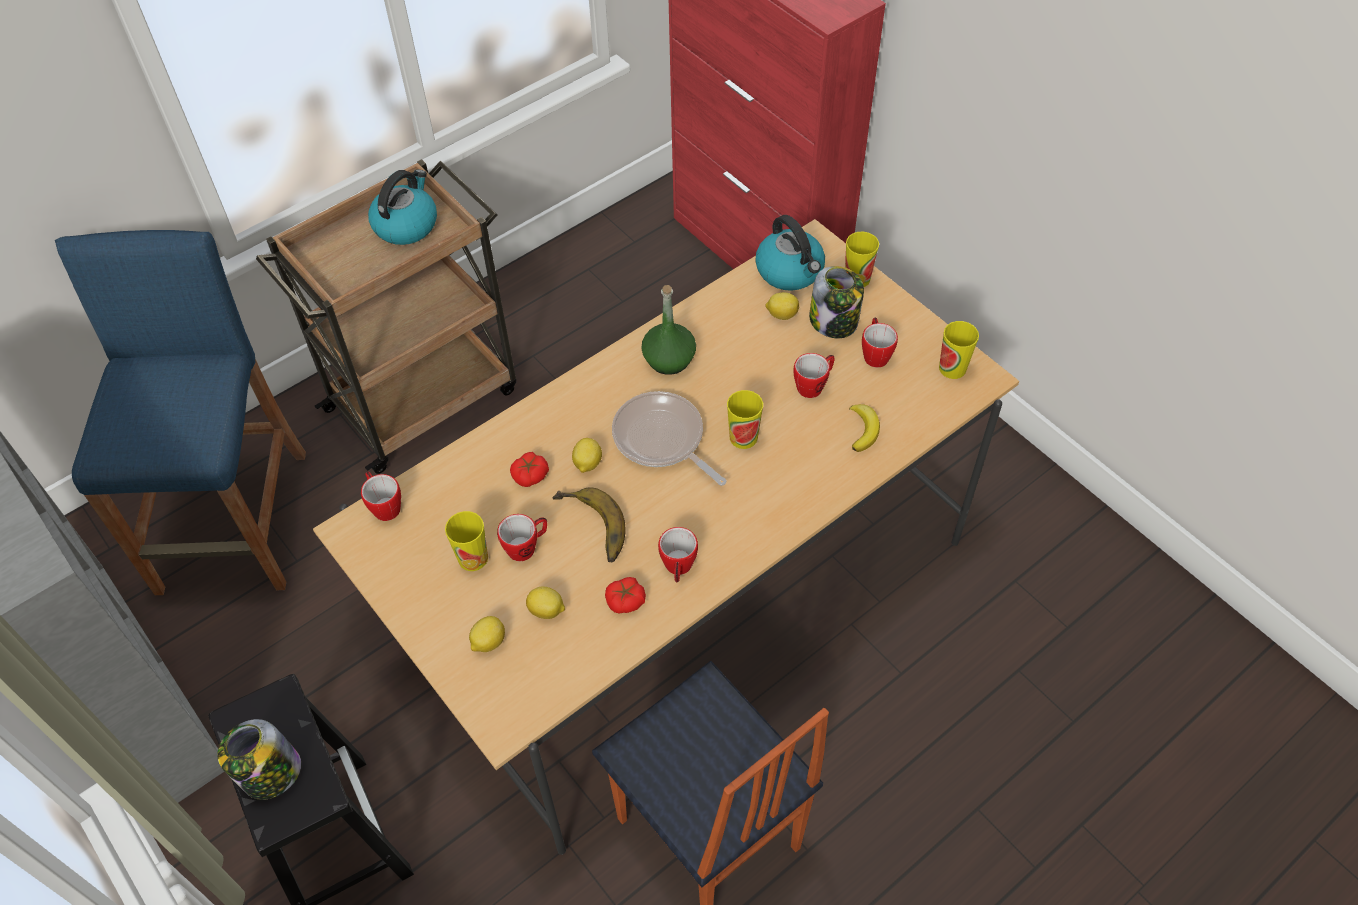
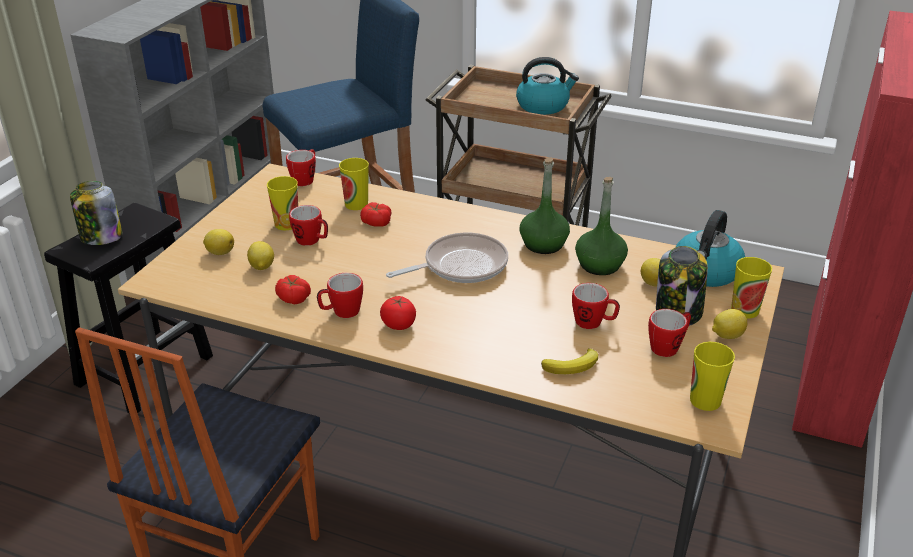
camera: 60 degrees right, 20 degrees down
(587, 464) = (407, 241): lemon -> lemon (726, 335)
(589, 529) = (348, 261): banana -> none
(662, 439) = (460, 266): frying pan -> frying pan turned 45 degrees clockwise
(727, 529) = (399, 324): none -> tomato
(730, 336) = (599, 265): none -> green bottle
(743, 437) = (500, 303): cup -> cup (356, 204)

